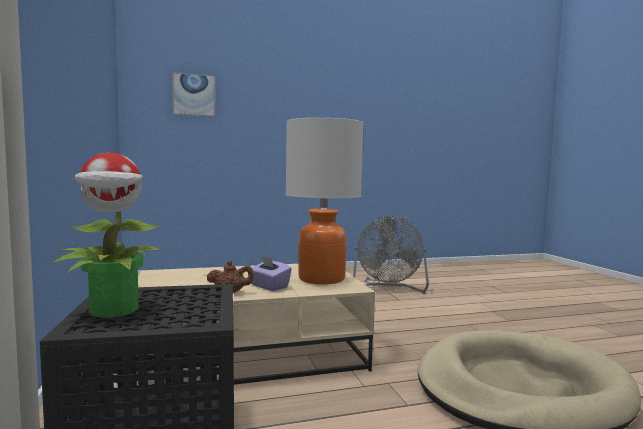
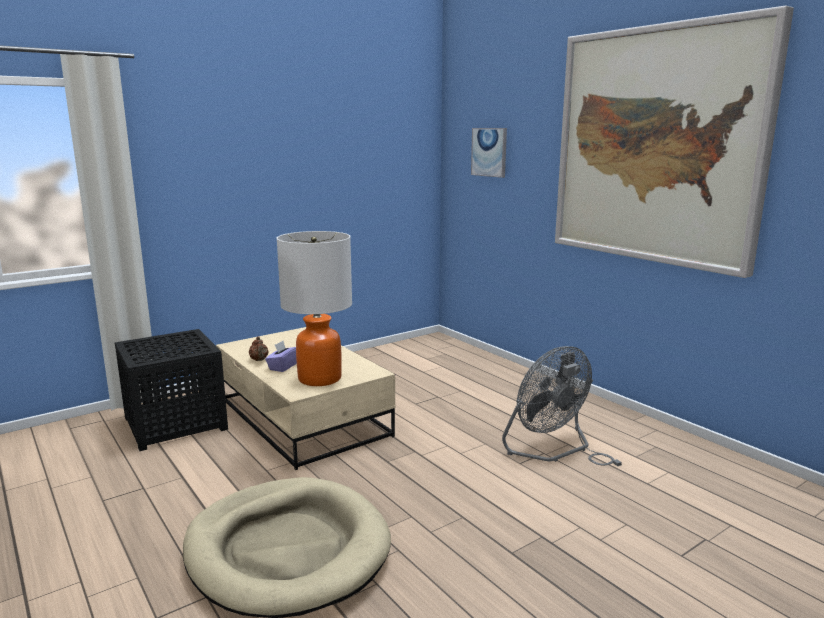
camera: 70 degrees right, 10 degrees up
(114, 310) = (157, 341): potted plant -> none
(348, 97) = (656, 146): none -> picture
(385, 288) = (561, 448): grey fan -> grey fan turned 75 degrees clockwise

